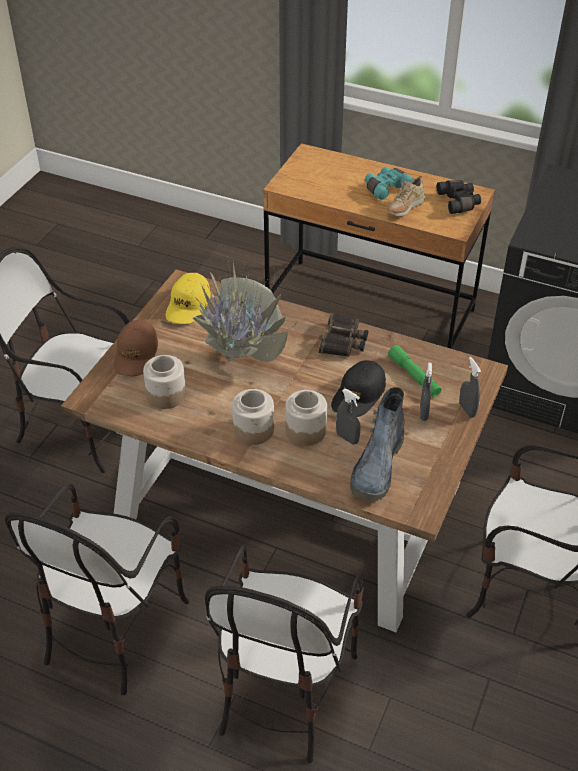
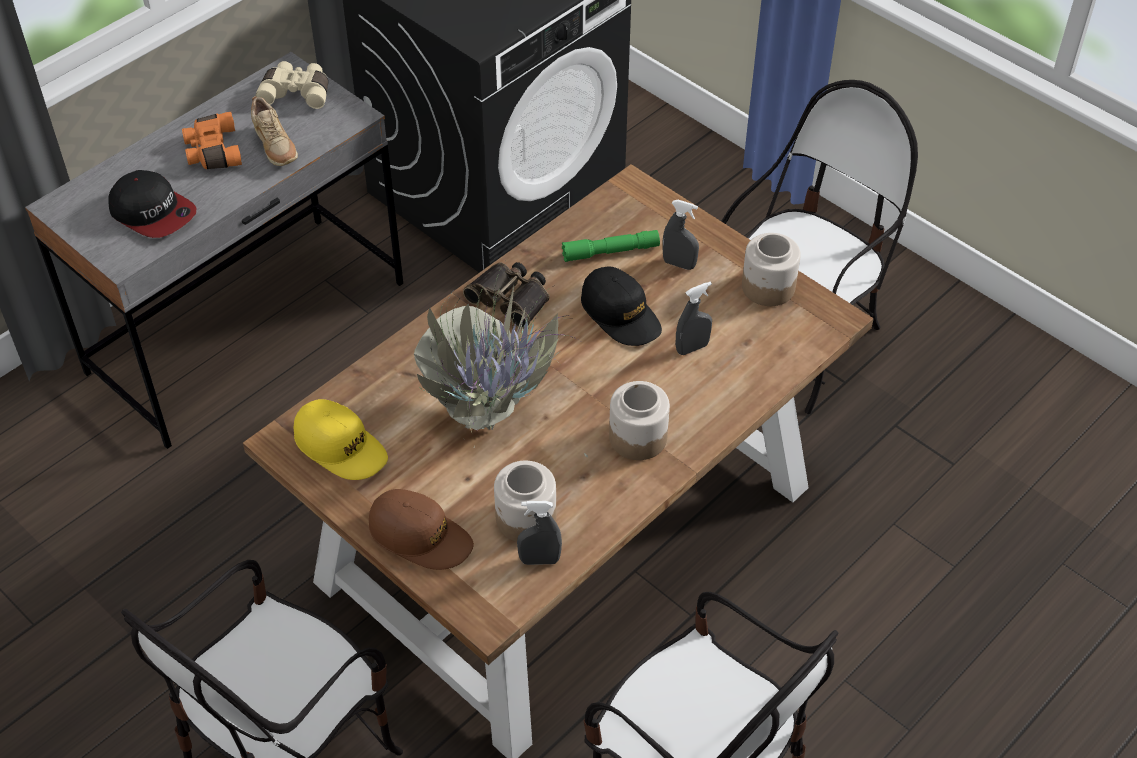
camera: 70 degrees left, 5 degrees up
(284, 689) = (852, 625): chair -> none
(306, 430) = (661, 384): jar -> jar (767, 287)
(323, 184) = (153, 212): none -> cap
(370, 310) = (248, 328): brown desk -> grey desk
(377, 468) = (753, 335): boot -> none
(386, 188) = (212, 151): turquoise binoculars -> orange binoculars
(459, 202) = (297, 92): black binoculars -> beige binoculars
(467, 410) = (691, 224): grey spray bottle -> grey spray bottle (539, 560)

